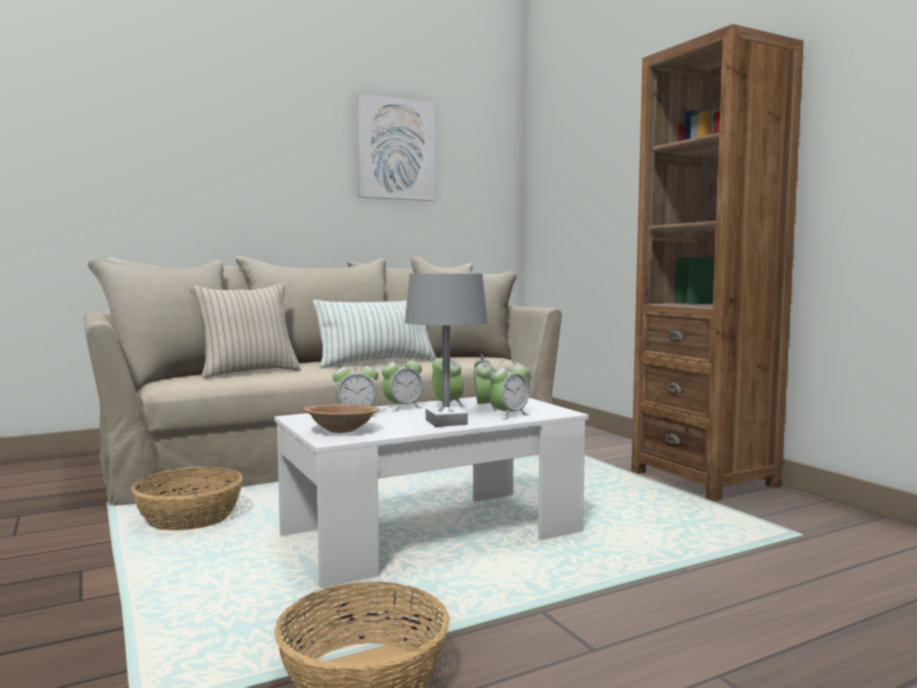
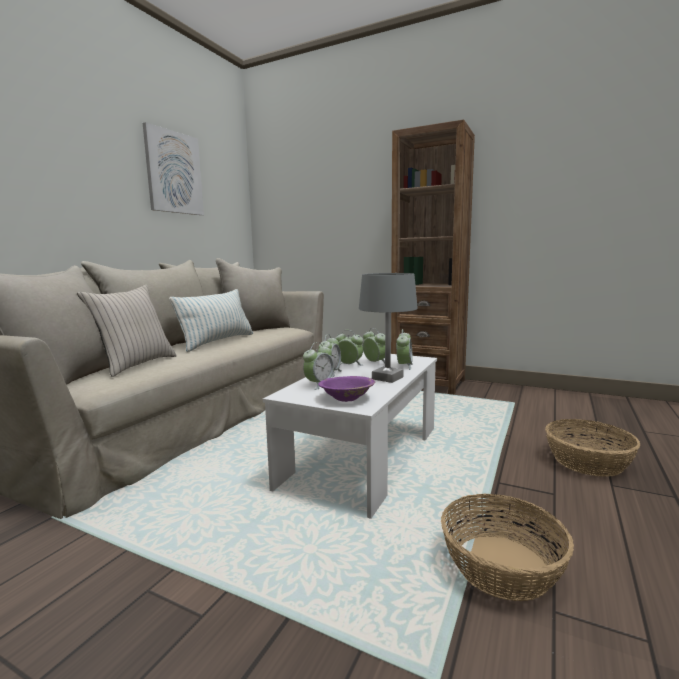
camera: 35 degrees left, 5 degrees up
(190, 517) = (166, 502): basket -> basket (587, 461)
(342, 430) = (346, 398): brown bowl -> purple bowl

